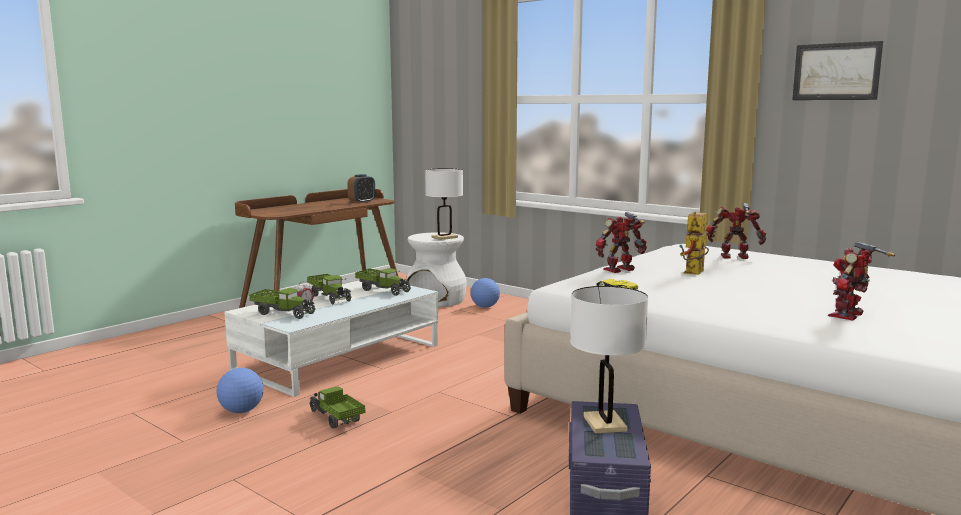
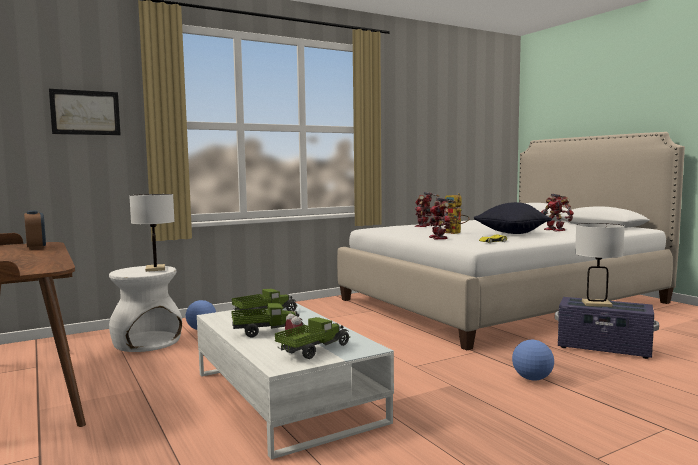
camera: 70 degrees left, 5 degrees down
(241, 411) = (421, 452): football -> football (532, 379)
(335, 418) = (461, 407): toy truck -> none
(733, 295) = (511, 234): none -> black pillow
(836, 71) = (409, 116): picture -> picture (85, 112)

